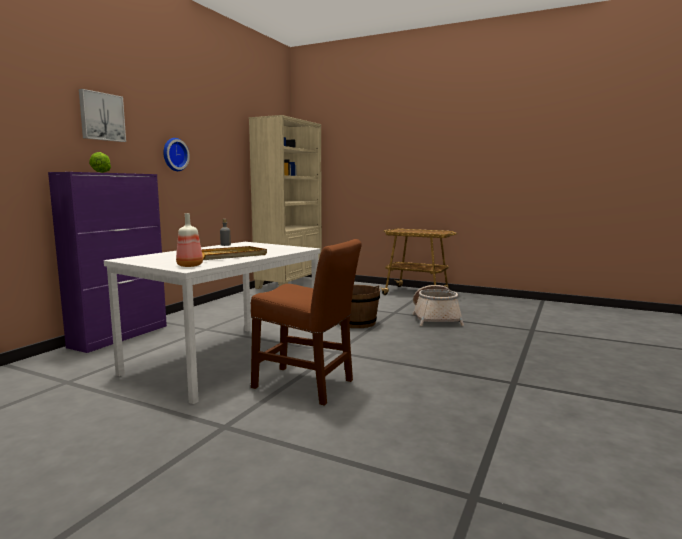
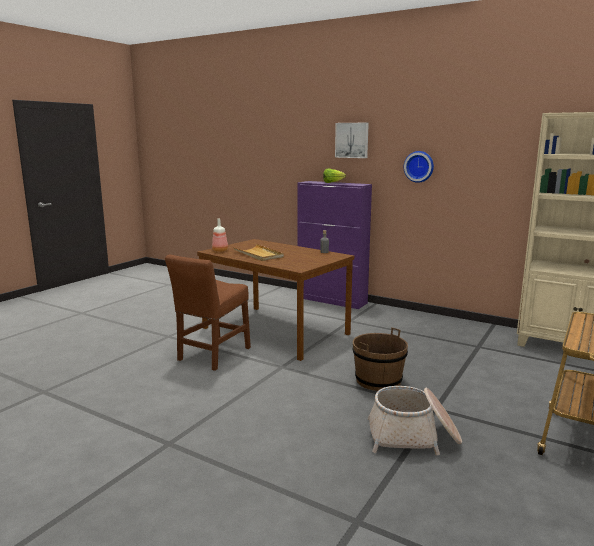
camera: 95 degrees right, 5 degrees up
(225, 359) = (274, 331): white dining table -> brown dining table

